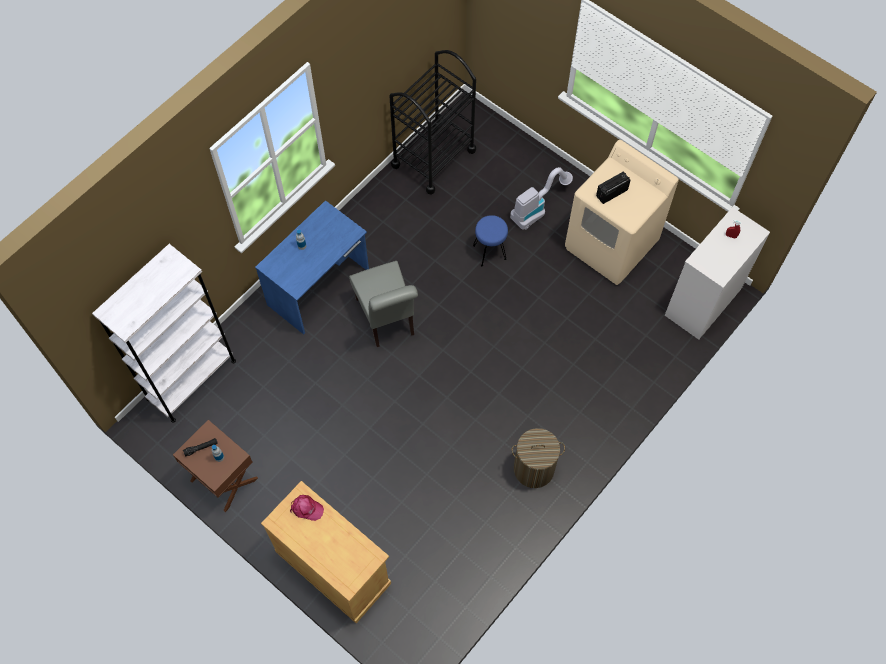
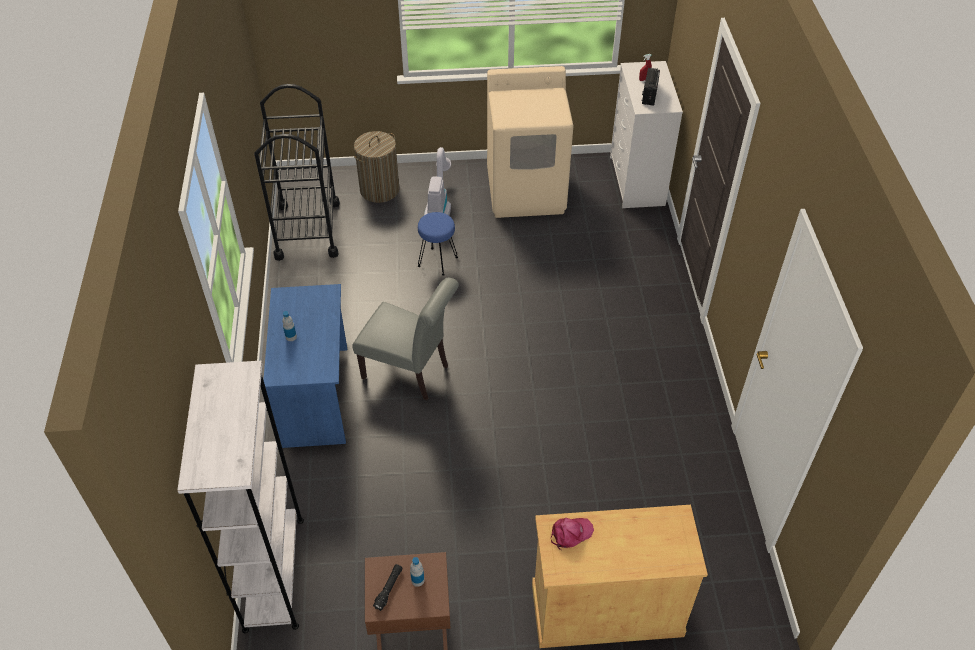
camera: 45 degrees left, 15 degrees down
(534, 468) = (666, 383): laundry basket -> laundry basket (379, 189)
(611, 193) = (523, 111): radio -> radio (649, 96)

